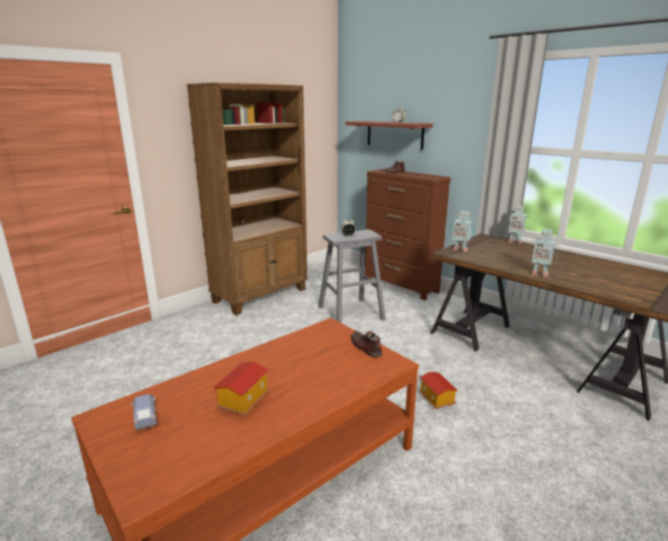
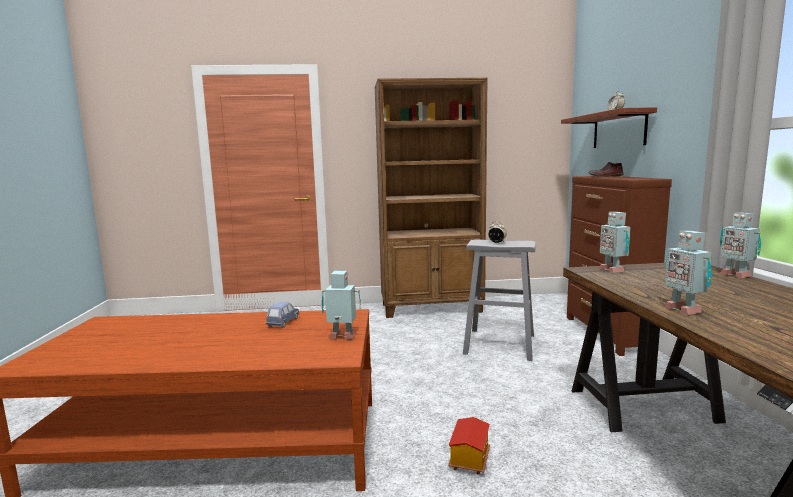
camera: 40 degrees right, 10 degrees down
(145, 417) = (115, 329): blue toy car -> blue toy car (283, 322)
(243, 401) = (176, 341): toy house -> none
(365, 347) = (342, 337): brown shoe -> toy robot

